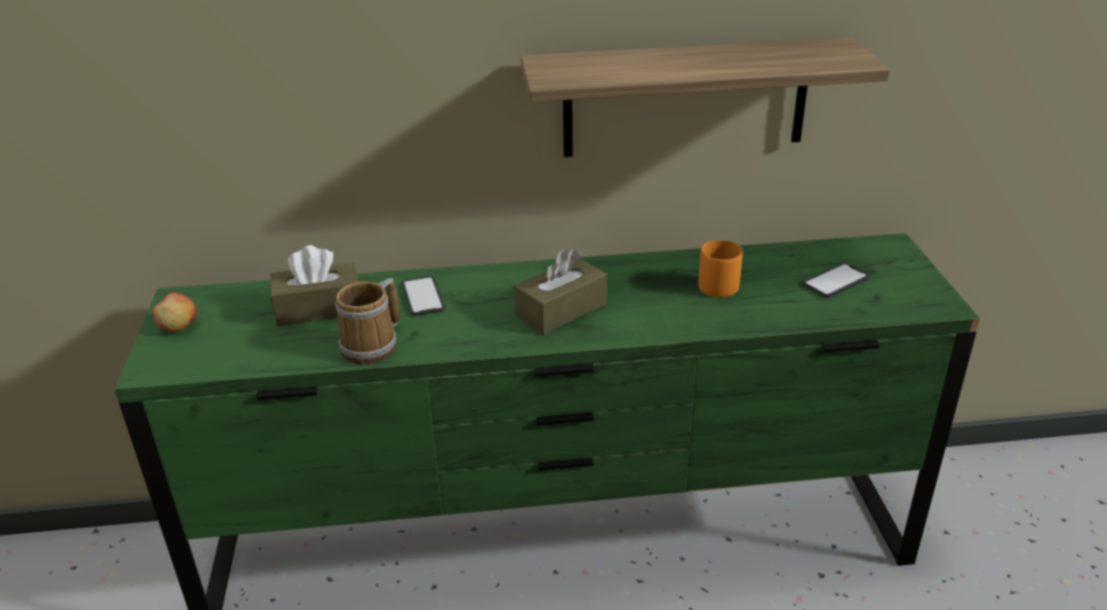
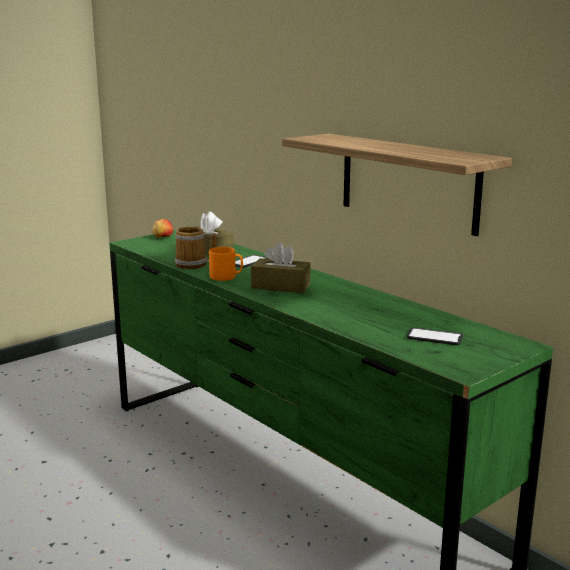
camera: 55 degrees right, 15 degrees down
(721, 285) = (371, 311): orange mug -> orange mug (226, 277)

